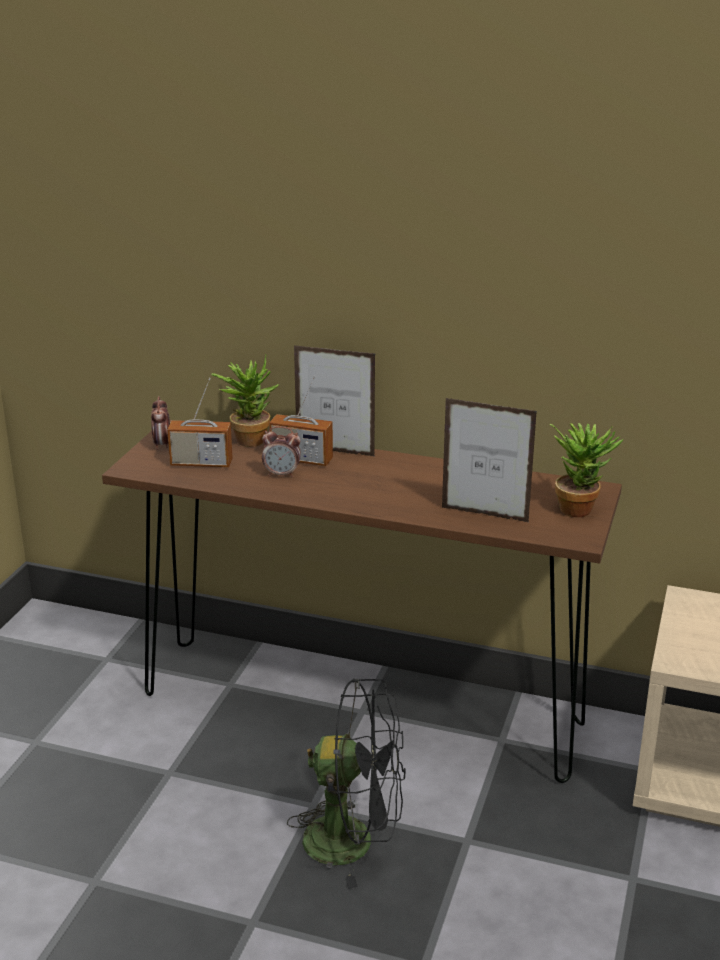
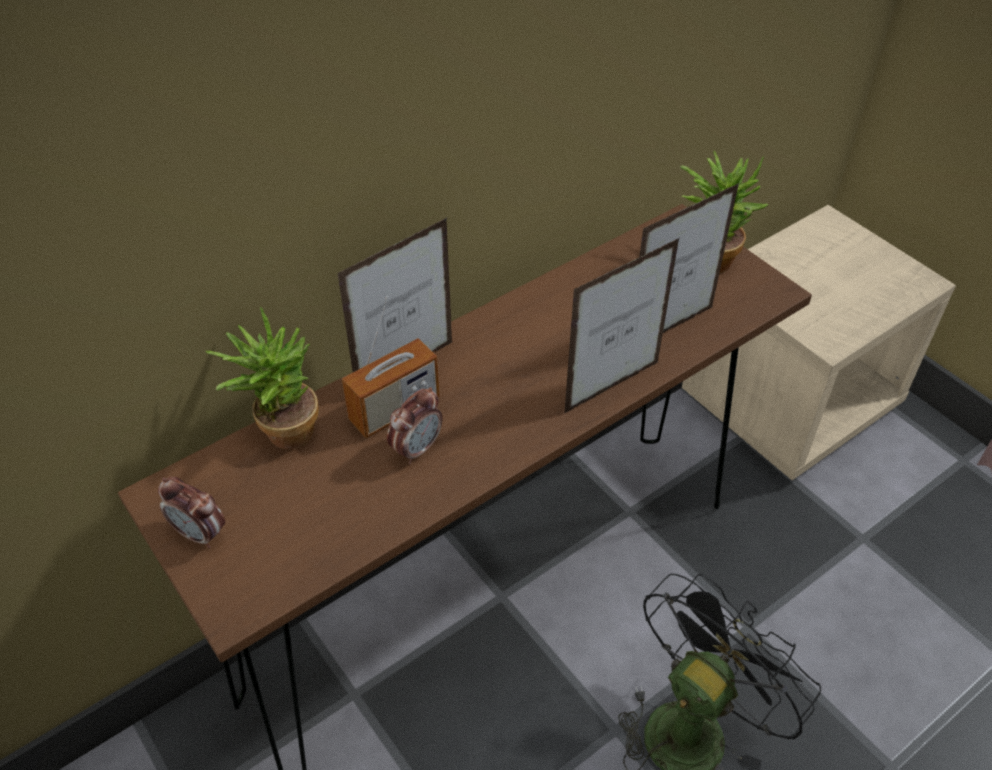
camera: 55 degrees left, 20 degrees up
(201, 463) = (303, 516): radio -> none
(406, 512) = (612, 387): none -> picture frame

